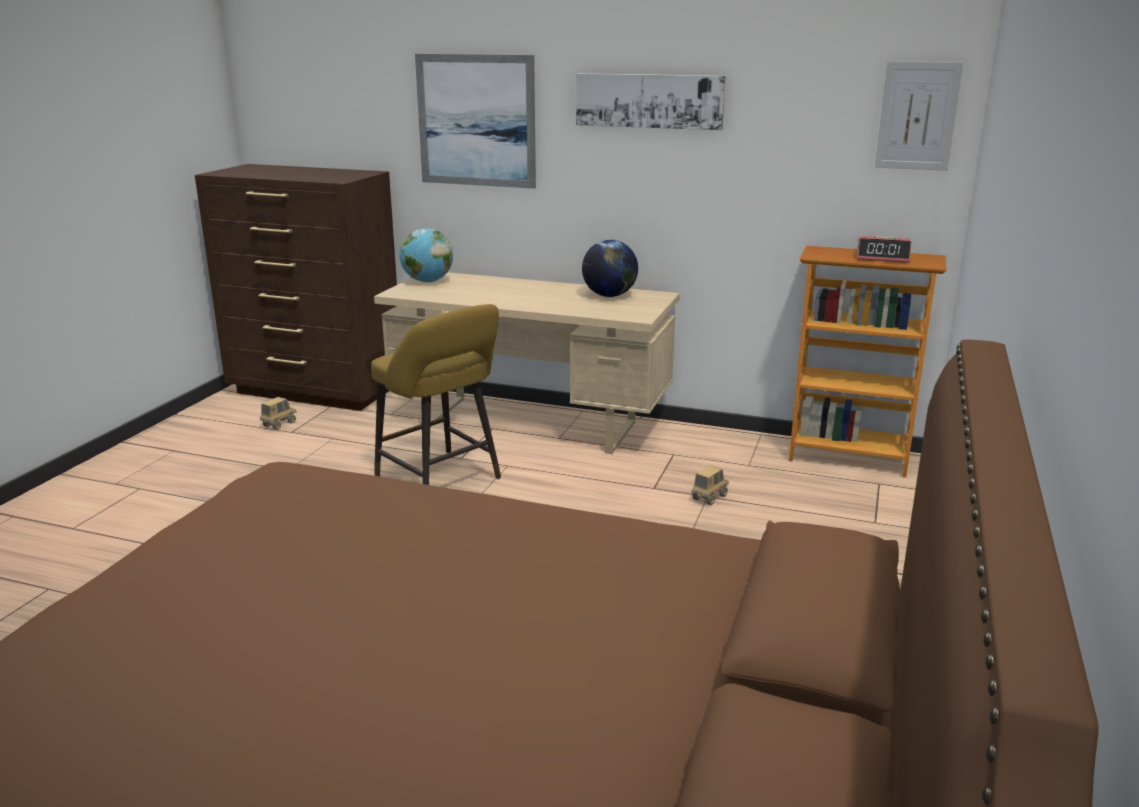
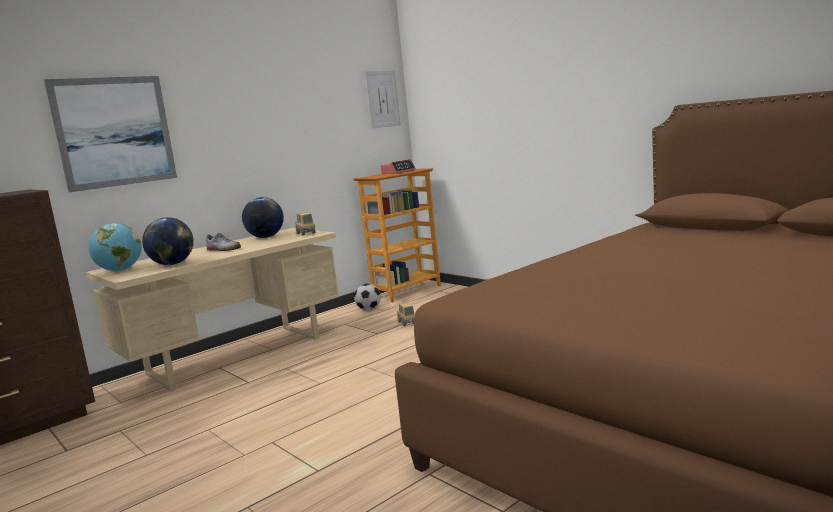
camera: 60 degrees left, 10 degrees down
(279, 424) = (37, 456): toy truck -> toy truck (306, 233)
(442, 480) = (273, 391): yellow stool -> none
(454, 294) = (172, 264): none -> globe
(533, 295) = (223, 249): none -> shoe
(649, 101) = (247, 103): picture -> none
(744, 453) = (369, 309): none -> football

